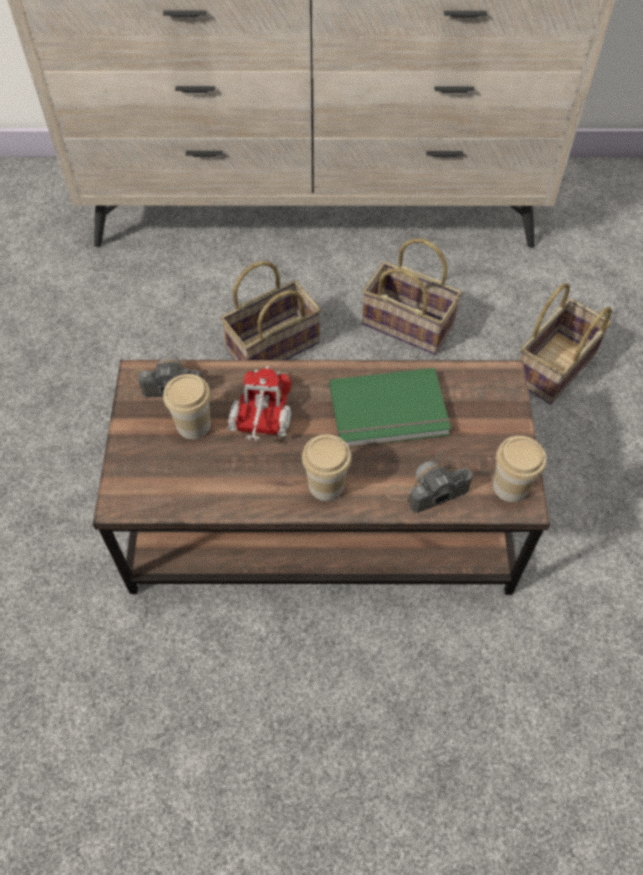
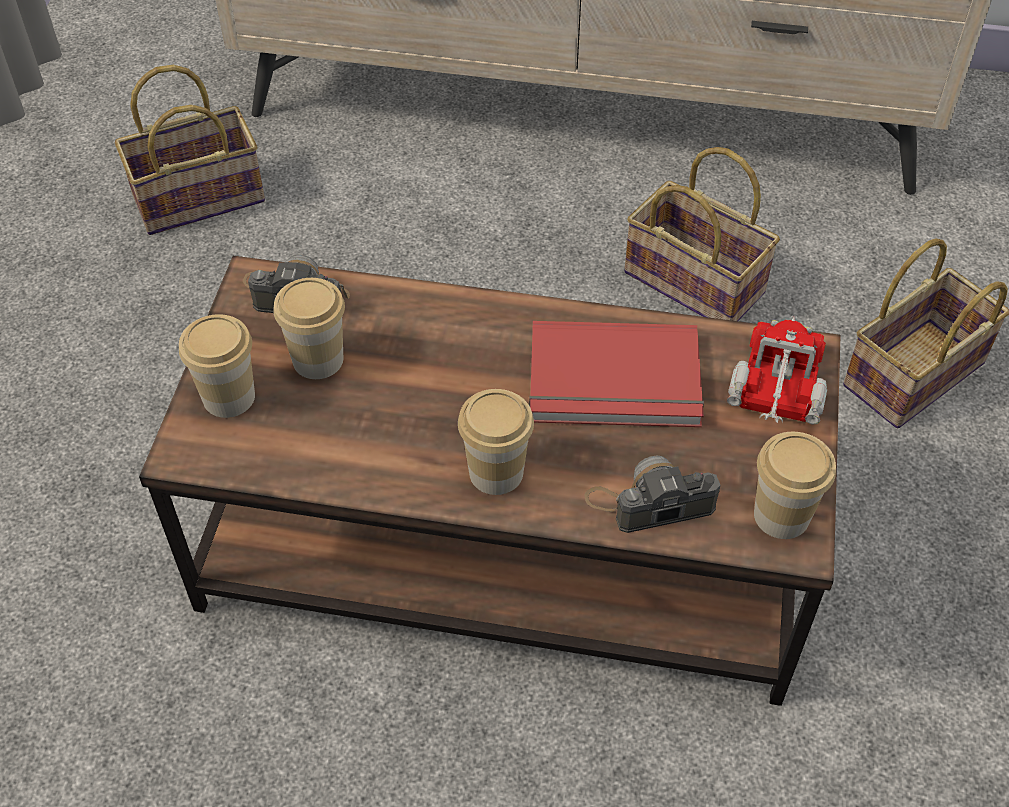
camera: 10 degrees right, 5 degrees down
(140, 459) = (229, 397): none -> cup
(262, 417) = (421, 363): toy truck -> toy truck (776, 393)
(274, 344) = (485, 284): basket -> basket (201, 196)
(389, 413) = (615, 383): green book -> red book

